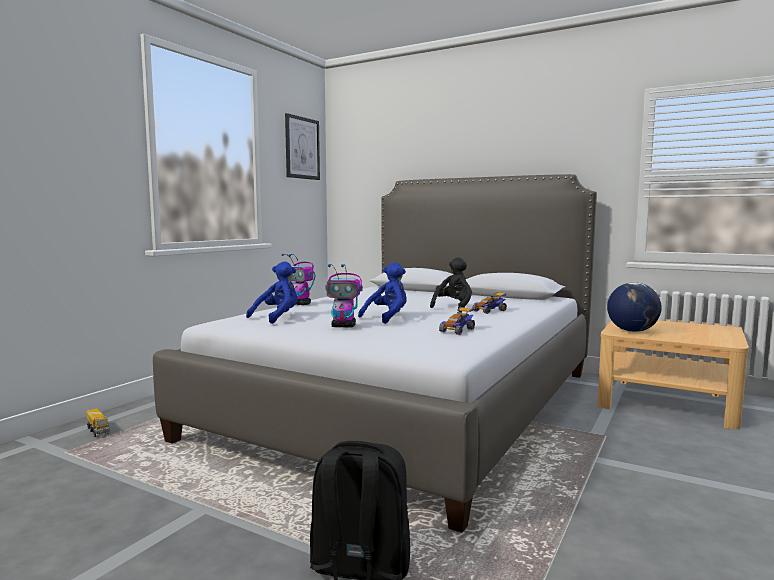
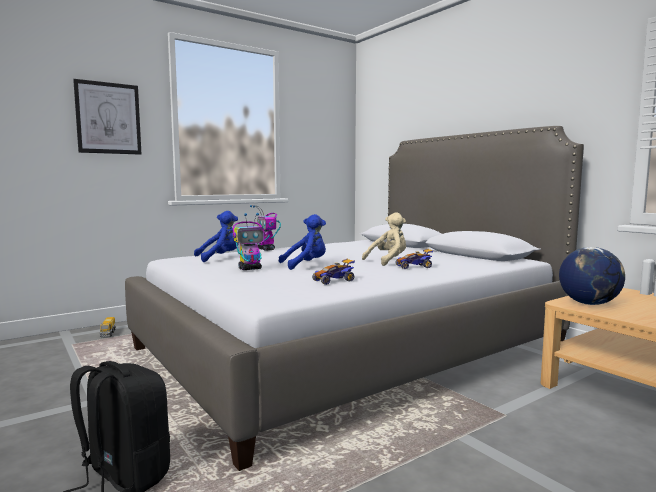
camera: 25 degrees right, 0 degrees up
(302, 148) = (327, 115): picture -> picture (108, 118)
(344, 326) = (250, 269): toy robot -> toy robot turned 60 degrees counterclockwise
(453, 307) = (388, 261): black plush toy -> beige plush toy

